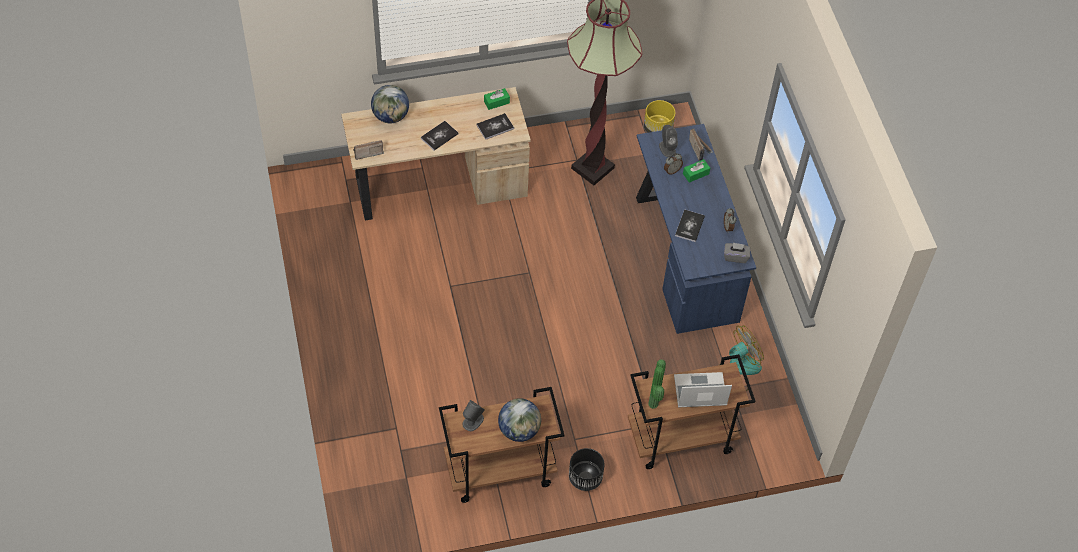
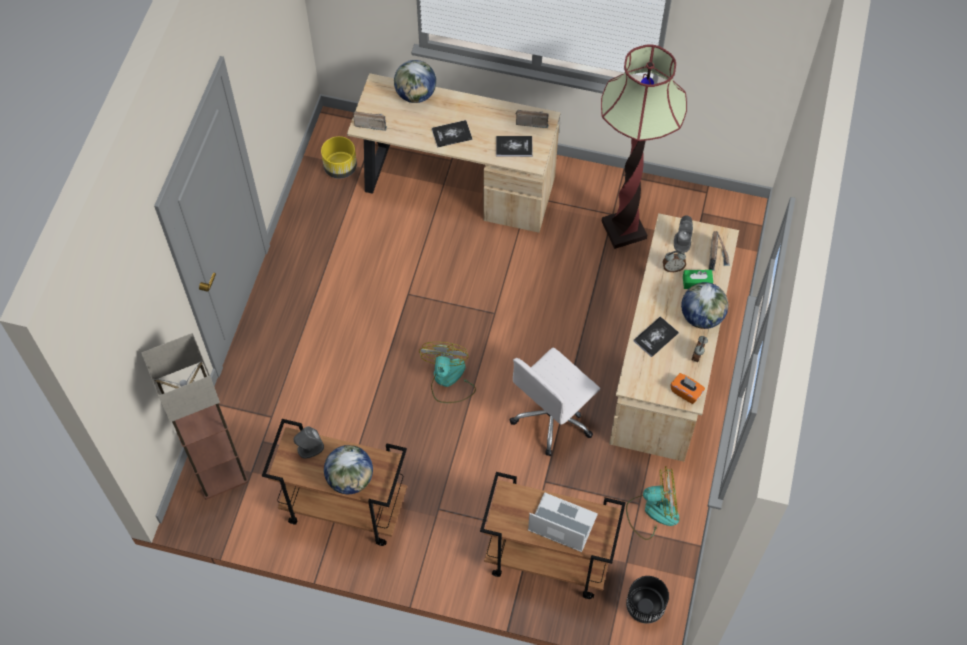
camera: 30 degrees right, 5 degrees up
(379, 490) = (219, 473): none -> floor lamp
(496, 102) = (531, 121): green tissue box -> radio
(523, 339) = (448, 380): none -> fan
(585, 478) = (425, 554): black planter -> black planter (644, 606)
(622, 332) = (553, 417): none -> white office chair
(655, 404) = (506, 516): potted plant -> none
(658, 128) = (718, 215): yellow planter -> yellow planter (340, 168)
(684, 255) = (667, 363): blue desk -> beige desk
(714, 197) = (701, 316): none -> globe
(735, 257) = (686, 392): grey tissue box -> orange tissue box

